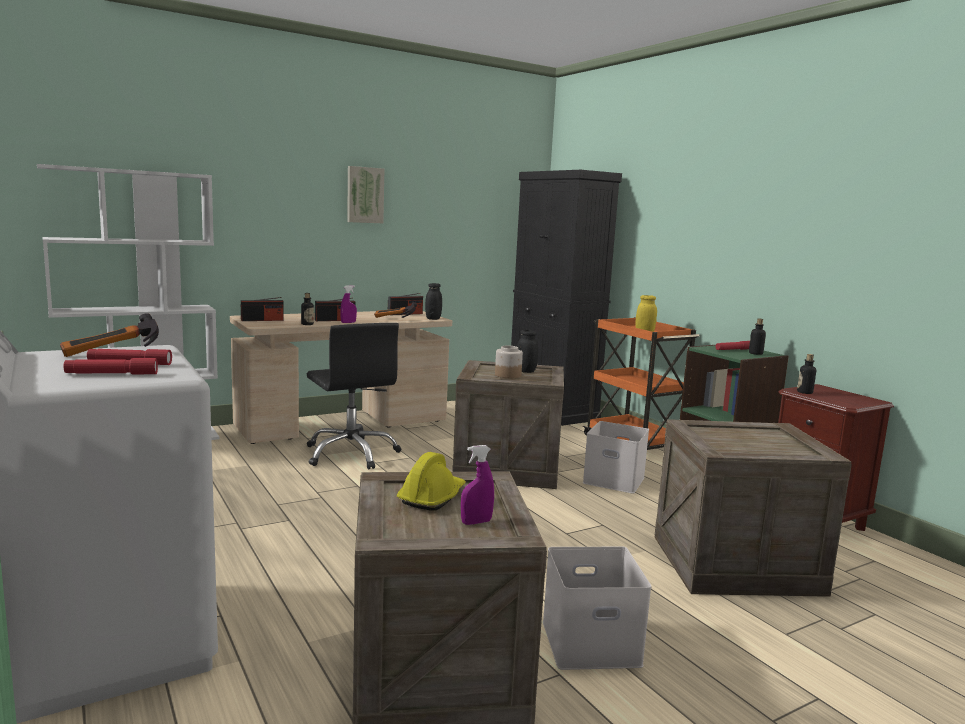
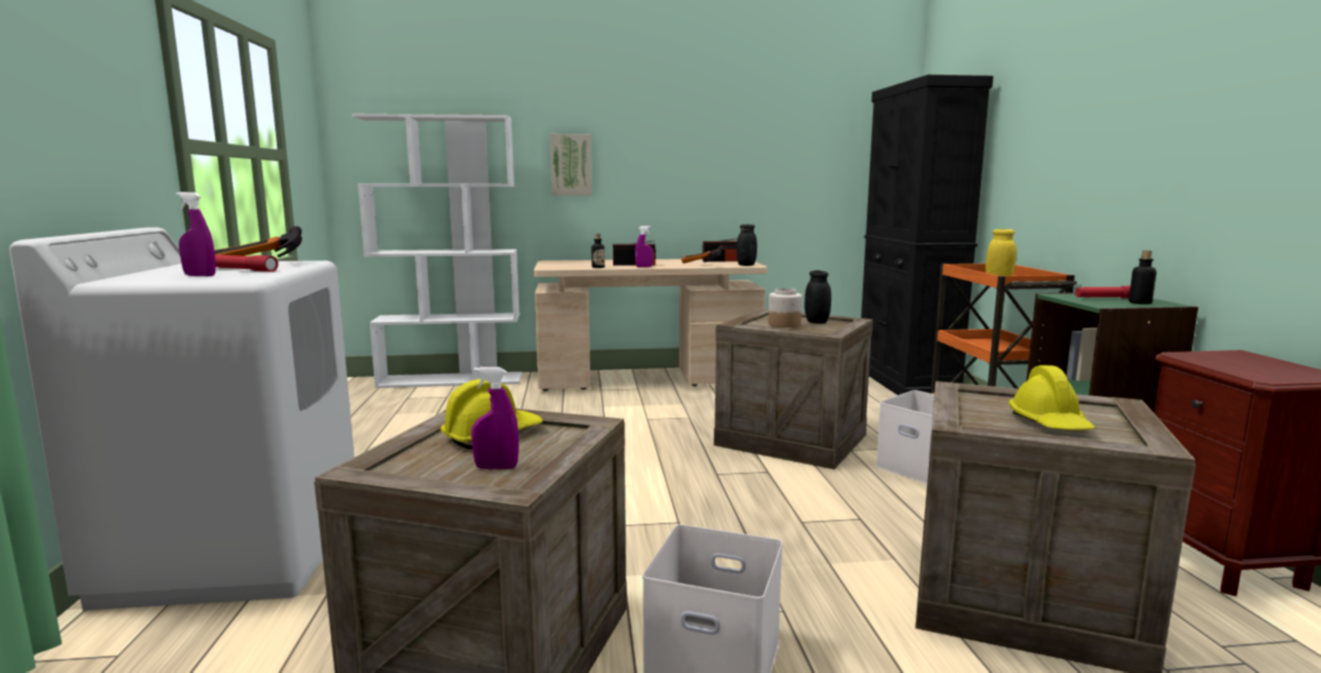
camera: 25 degrees right, 0 degrees up
(112, 374) = (200, 275): red flashlight -> purple spray bottle
(262, 320) = (561, 264): radio -> none
(351, 453) = (630, 408): black office chair -> none
(364, 195) = (683, 131): picture -> picture (571, 165)
(760, 445) = (1049, 424): none -> yellow hard hat
(804, 392) = (1198, 358): bottle -> none

